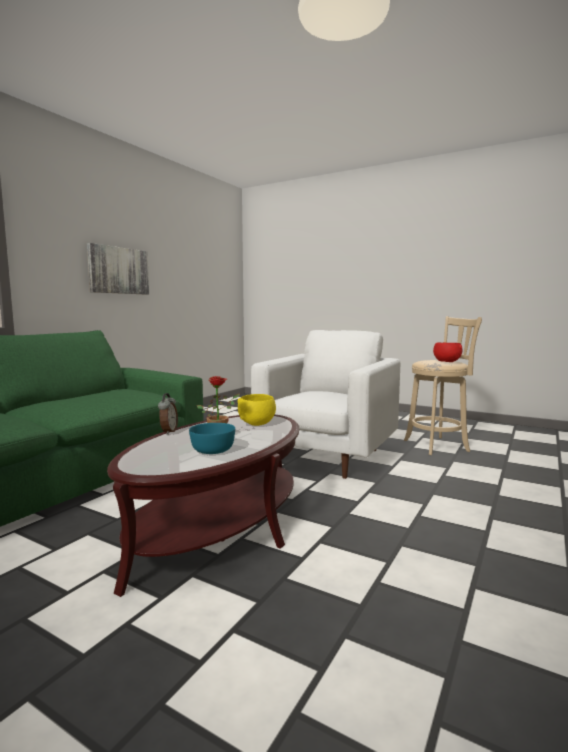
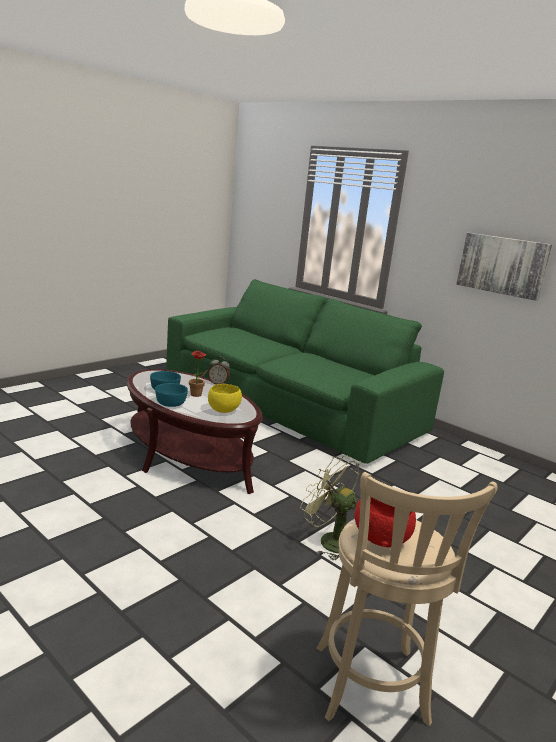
camera: 100 degrees right, 10 degrees up
(260, 441) = (171, 403): none -> turquoise bowl
(327, 457) = (329, 540): white armchair -> green fan

